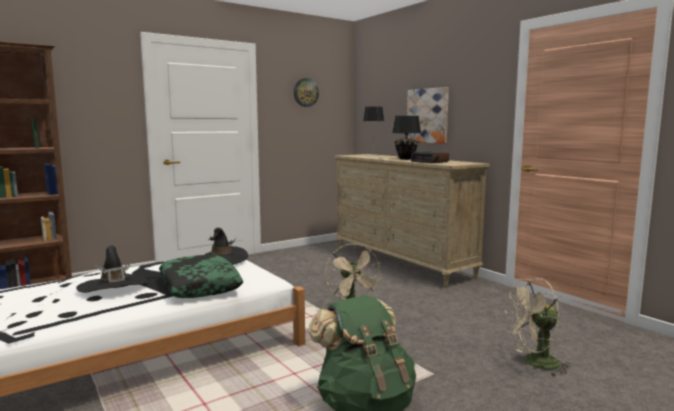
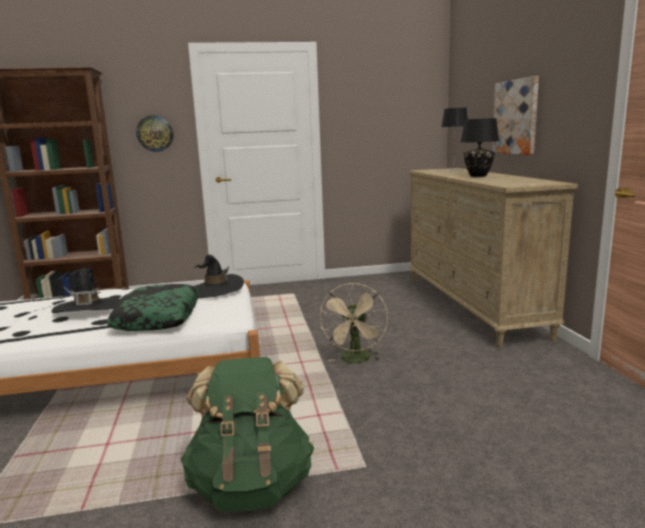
camera: 25 degrees right, 5 degrees up
(305, 92) = (381, 95): wall clock -> wall clock (155, 133)
(430, 161) = (497, 180): alarm clock -> none
(535, 363) = (521, 484): beige fan -> none

